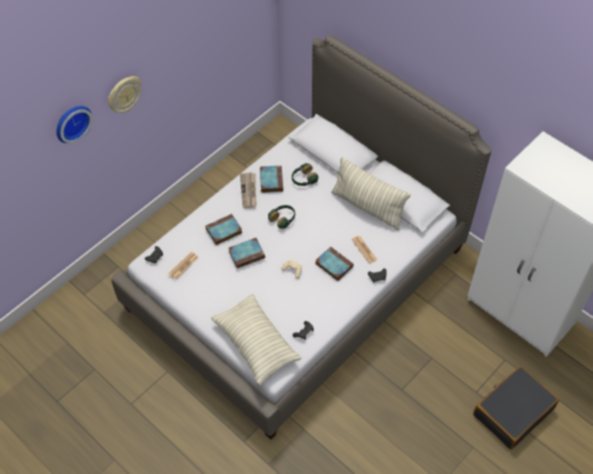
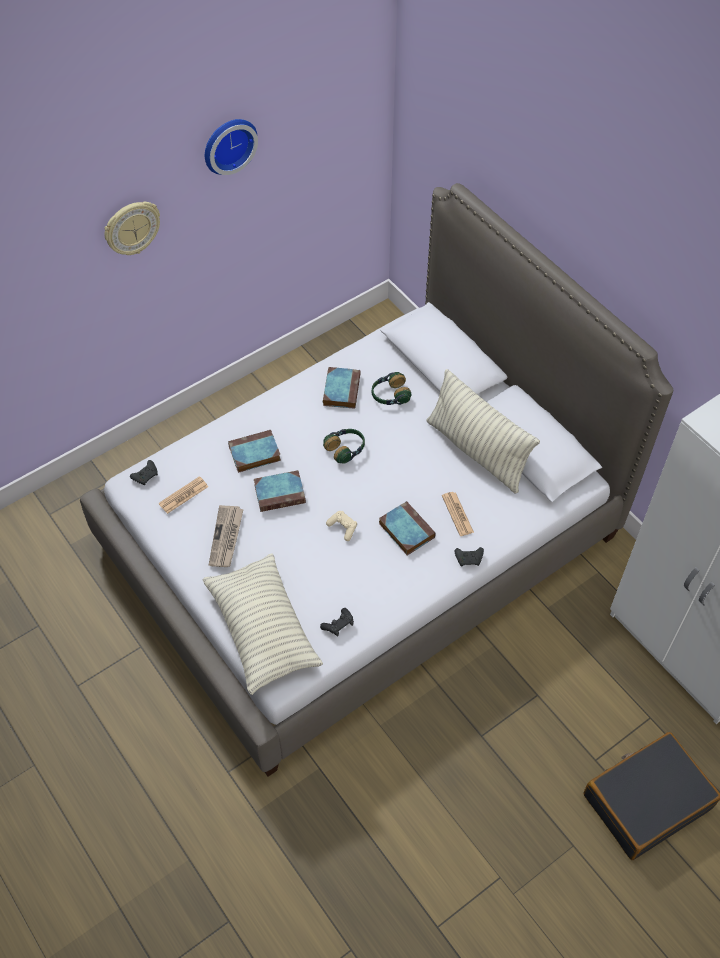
camera: 10 degrees right, 0 degrees up
(71, 122) = (42, 256): wall clock -> wall clock (228, 144)
(249, 191) = (305, 400): newspaper -> newspaper (226, 538)

